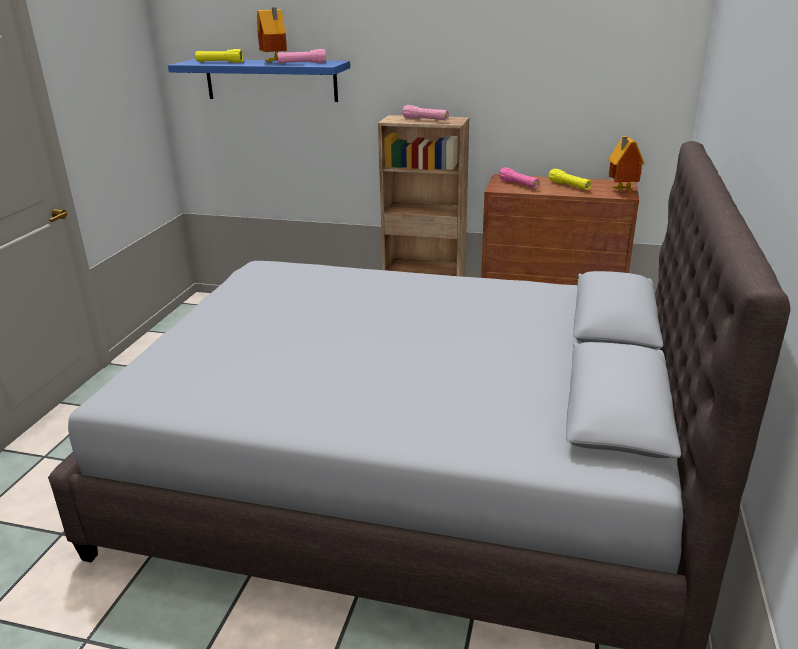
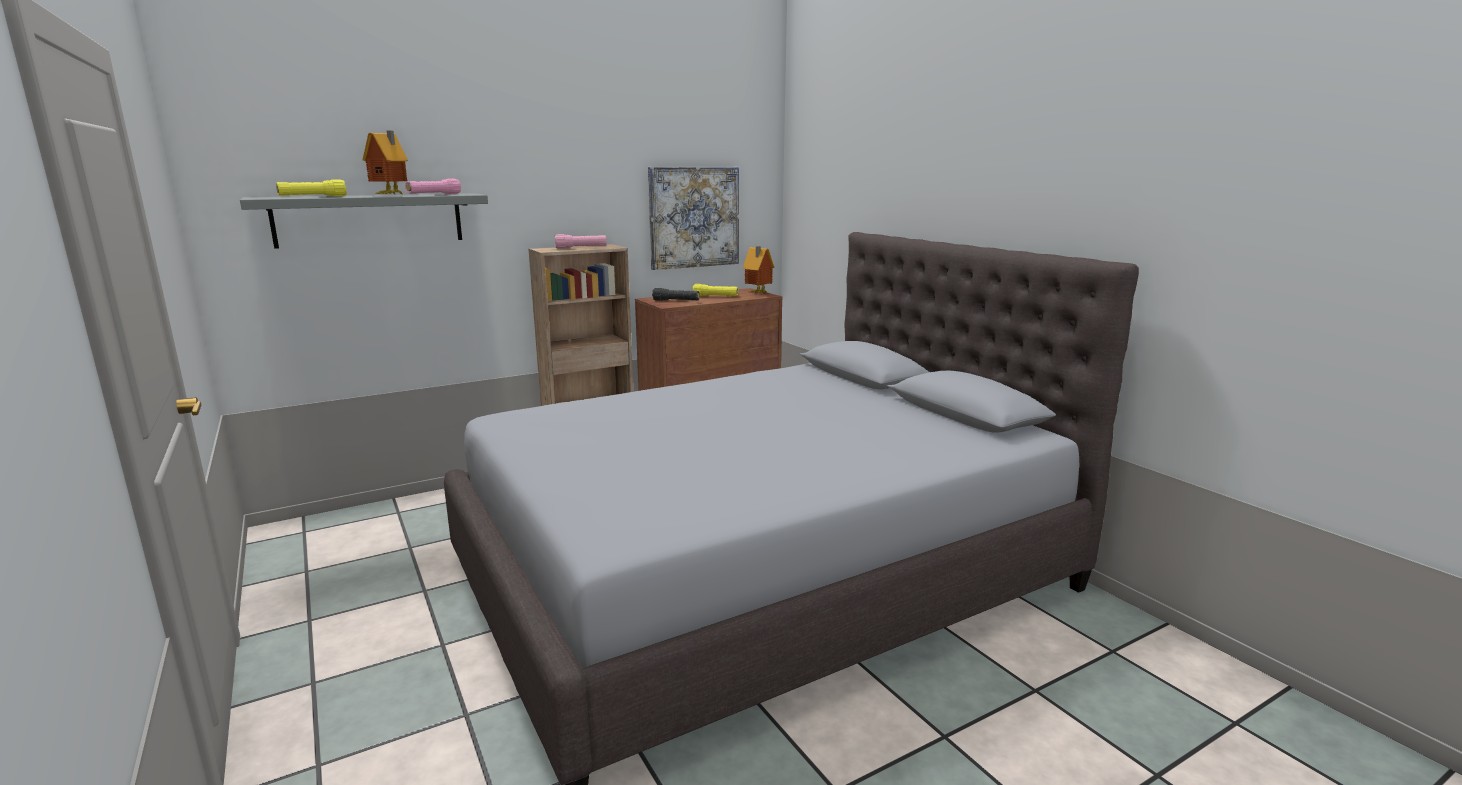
camera: 45 degrees left, 10 degrees down
(271, 80) = (370, 219): blue shelf -> grey shelf
(519, 184) = (676, 301): pink flashlight -> black flashlight
(572, 94) = (694, 217): none -> picture

